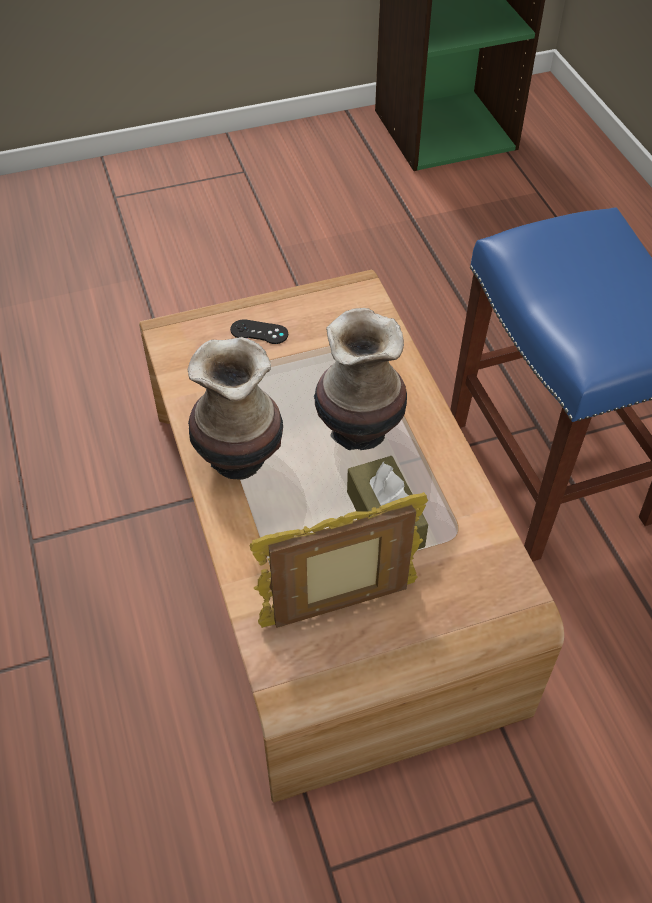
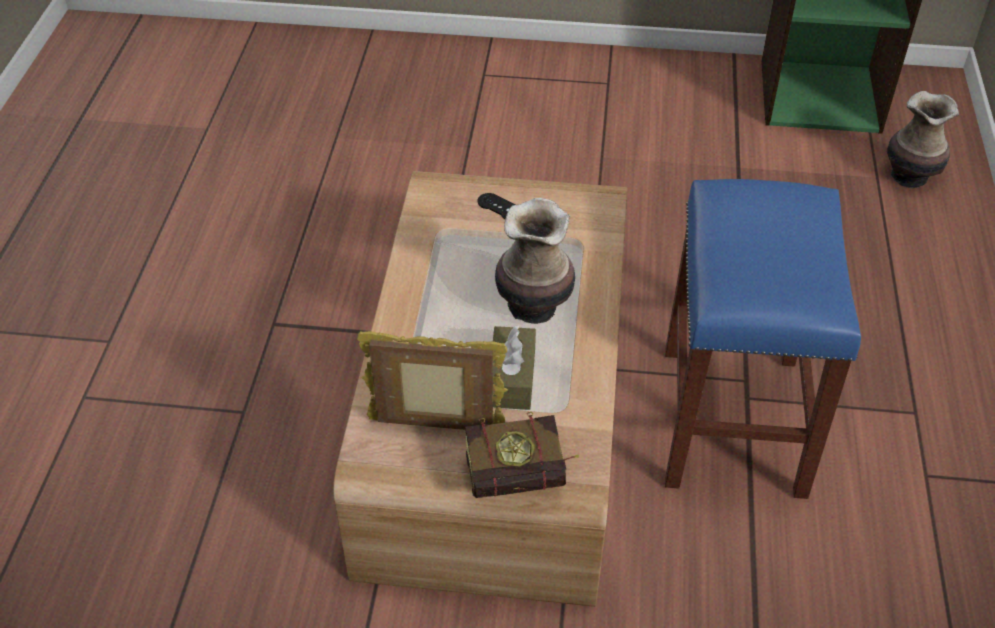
camera: 25 degrees right, 5 degrees down
(238, 456) = (426, 294): vase -> vase (909, 176)
(466, 625) = (525, 477): none -> book

